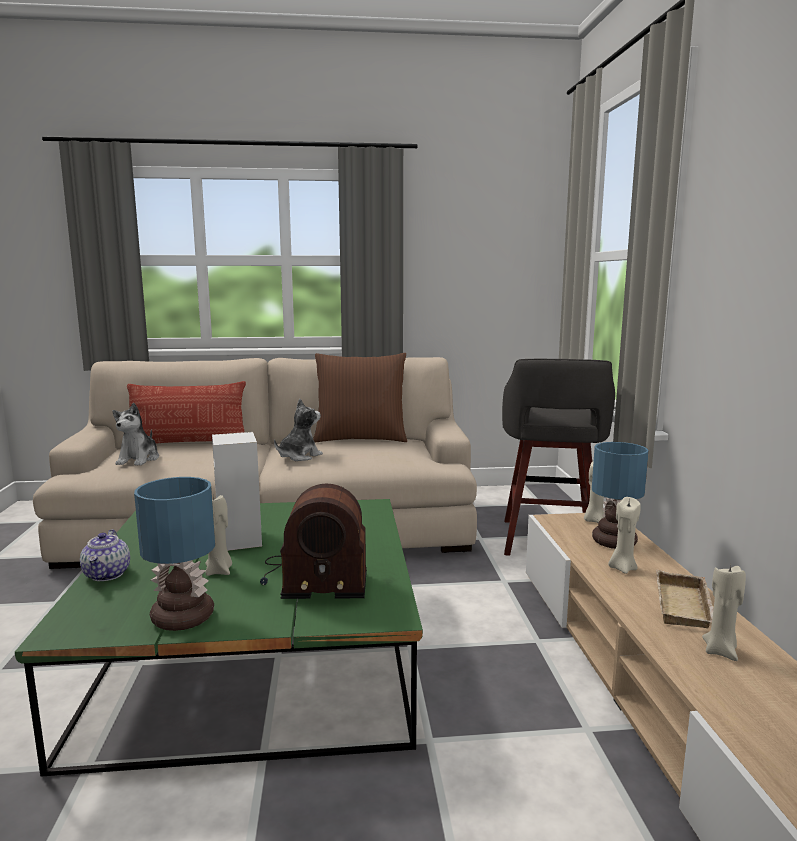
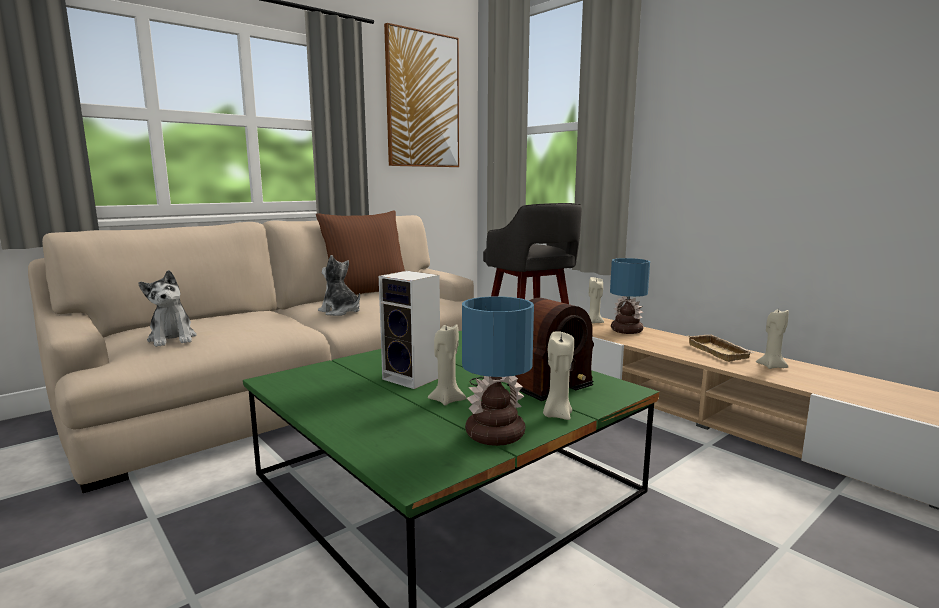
camera: 35 degrees left, 0 degrees up
(107, 574) = (349, 430): teapot -> none
(189, 444) = (200, 319): pillow -> none
(299, 456) = (340, 312): plush toy -> plush toy turned 60 degrees counterclockwise
(487, 224) = (422, 100): none -> picture
(622, 568) = (657, 342): beige candle -> beige candle (557, 415)

